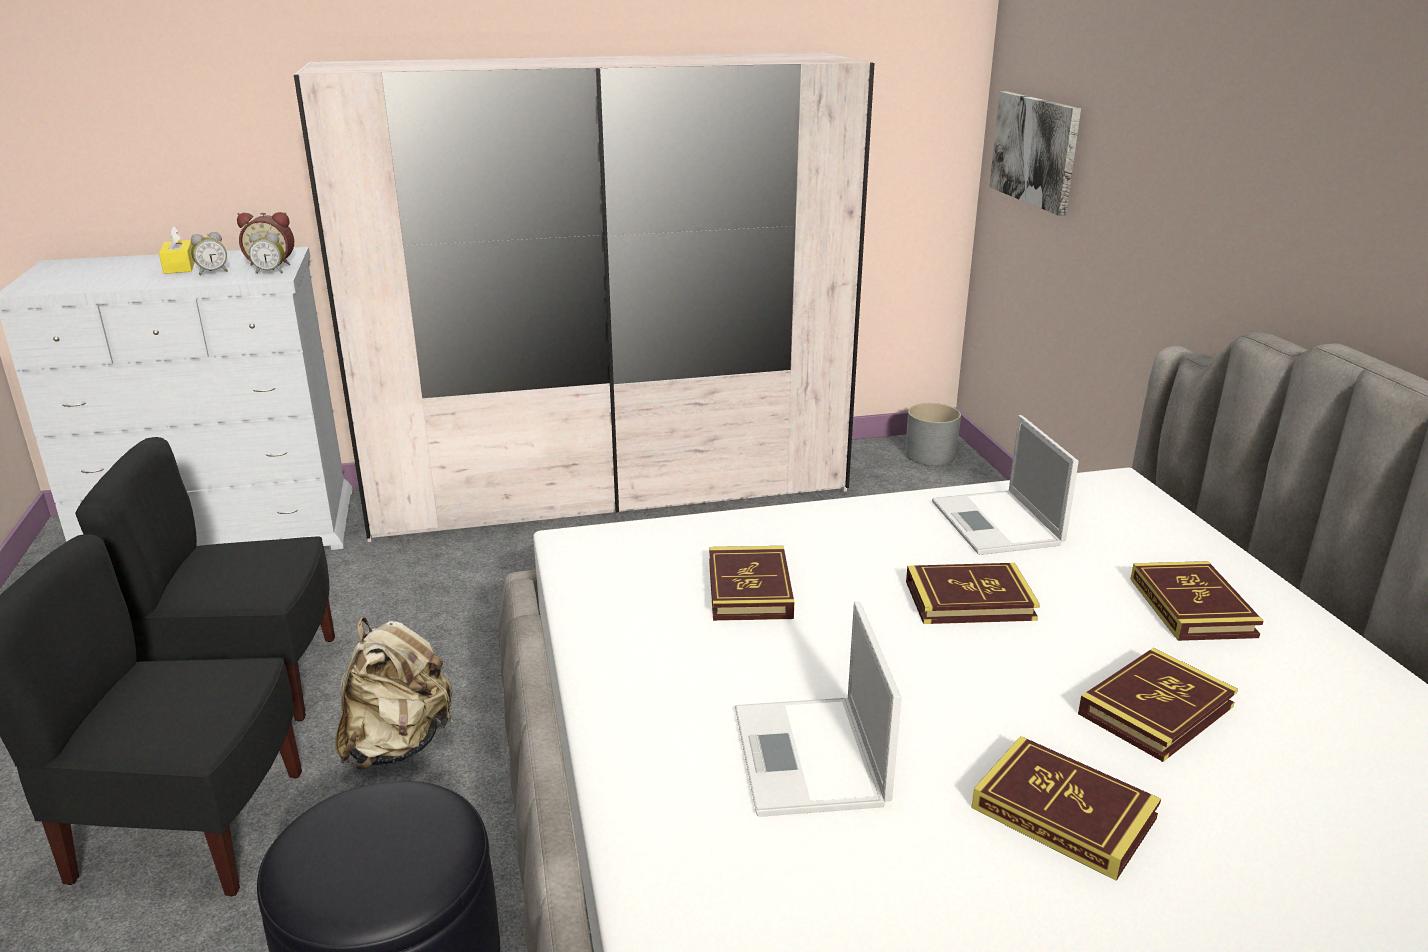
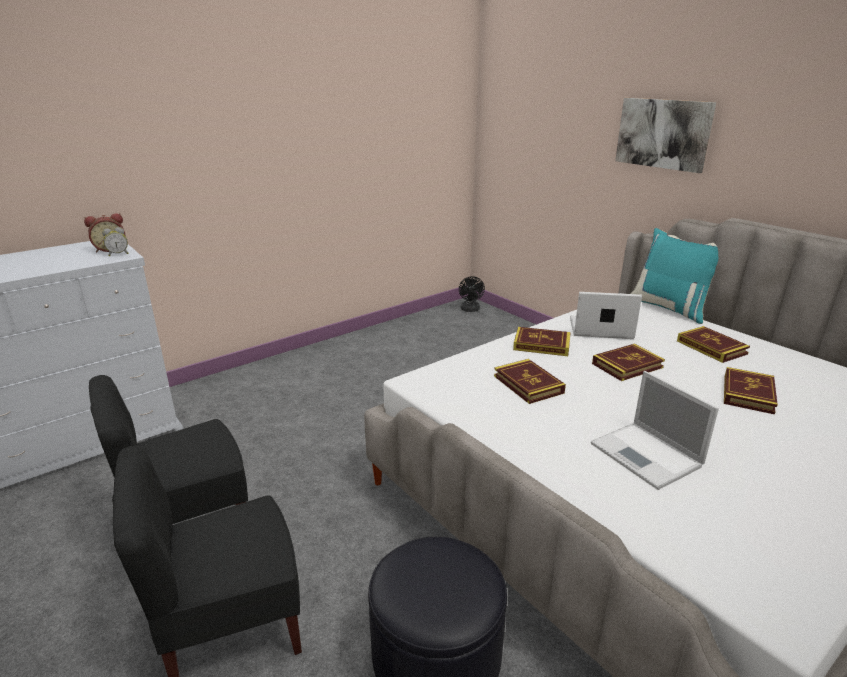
camera: 25 degrees left, 0 degrees up
(179, 267) = (41, 259): yellow tissue box -> none
(212, 272) = (73, 259): alarm clock -> none
(398, 744) = (322, 530): beige backpack -> none
(612, 490) = (322, 359): white wardrobe -> none
(930, 455) = (470, 310): grey planter -> black fan
(998, 524) = (599, 329): laptop -> laptop turned 135 degrees clockwise
(1035, 150) = (516, 145): picture -> picture (663, 133)
(1063, 813) = (766, 447): book -> book (541, 345)
(1199, 515) = (670, 308): none -> turquoise pillow

